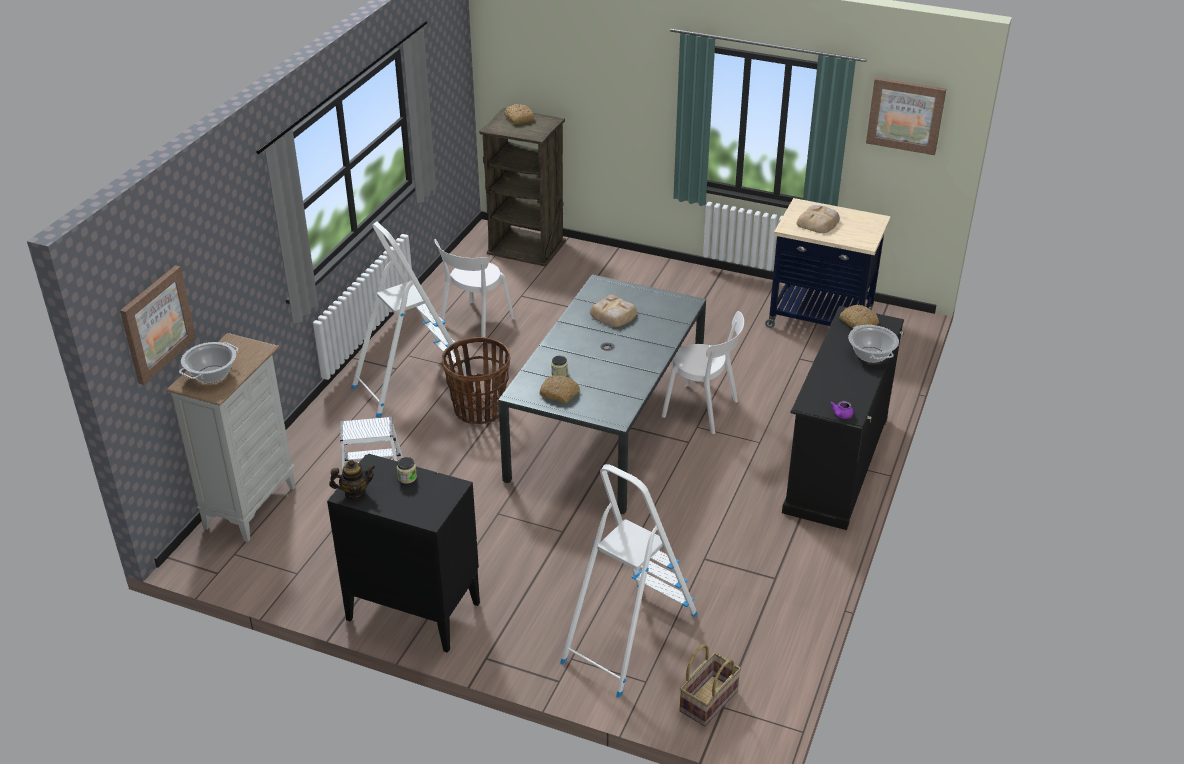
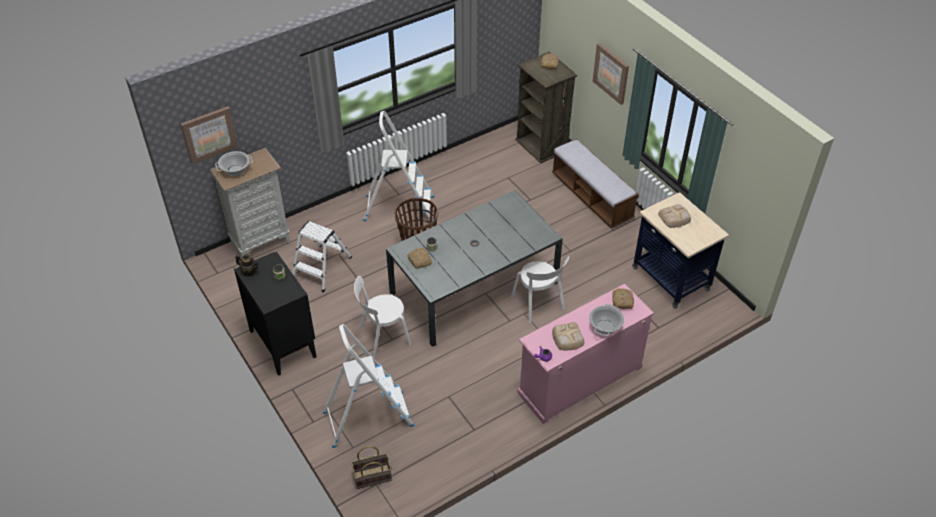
camera: 35 degrees right, 10 degrees up
(475, 323) = (465, 184): white chair -> white chair (382, 336)
(613, 315) = (498, 224): bread -> bread (567, 338)
(644, 277) = (592, 197): none -> bench
(836, 465) = (579, 380): black cabinet -> pink cabinet
(905, 115) = (755, 172): picture -> picture (611, 73)

